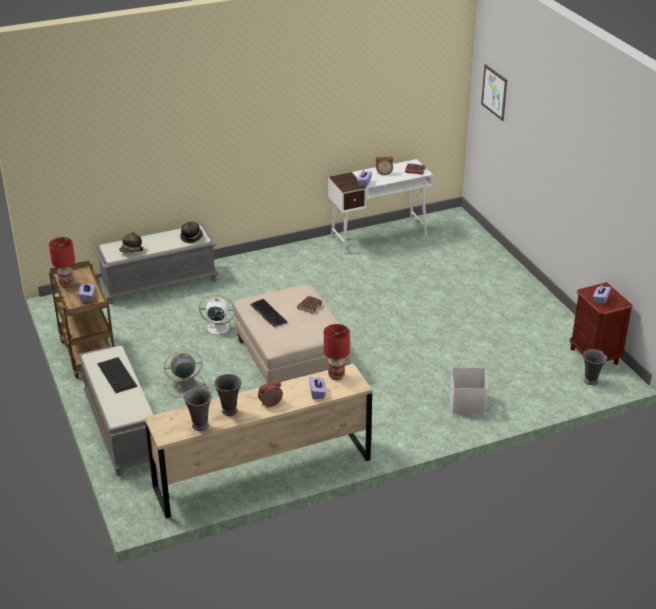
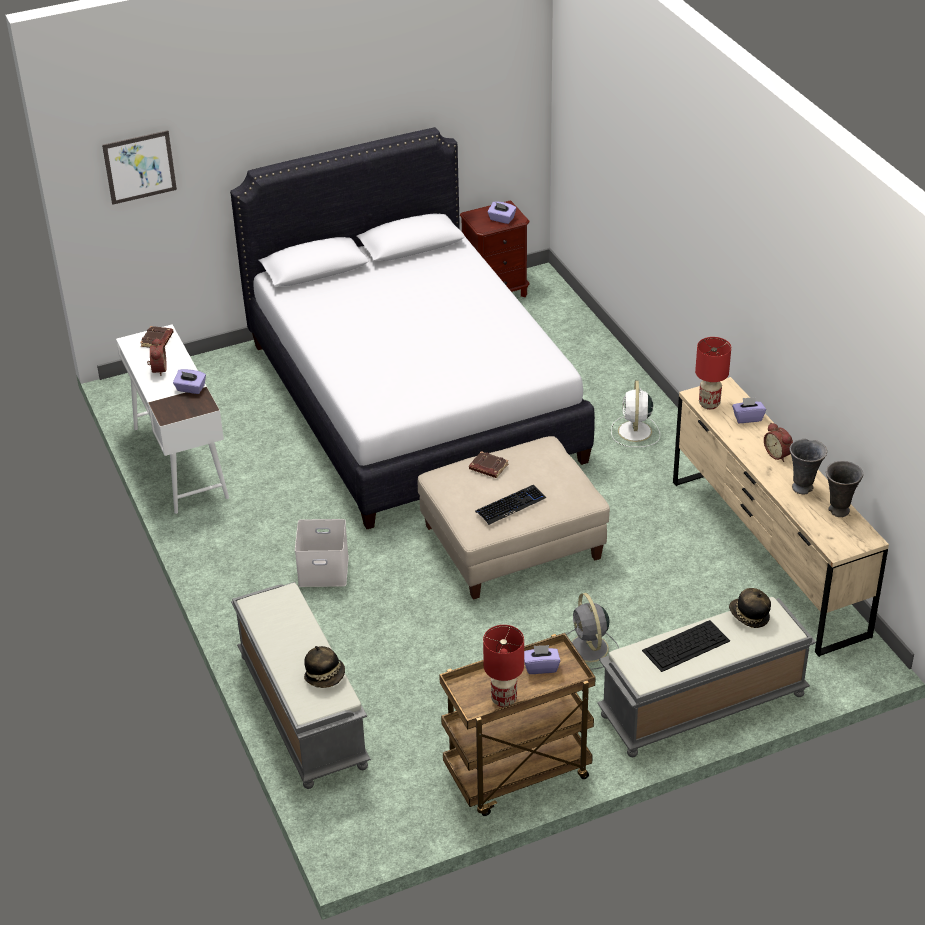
camera: 90 degrees left, 5 degrees up
(191, 237) = (283, 605): hat -> hat (748, 616)
(217, 328) = (439, 626): white fan -> white fan (635, 432)
(446, 318) = (413, 401): none -> white bed
(468, 404) = (603, 389): white storage box -> white storage box (324, 569)
(591, 381) = (547, 299): grey vase -> none

